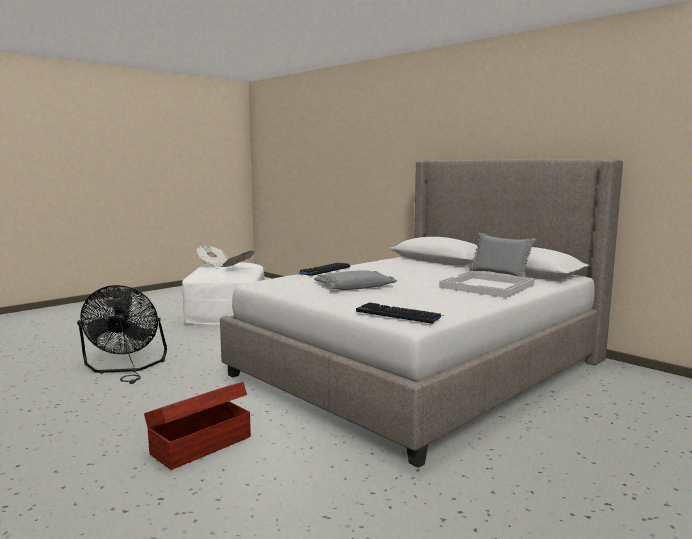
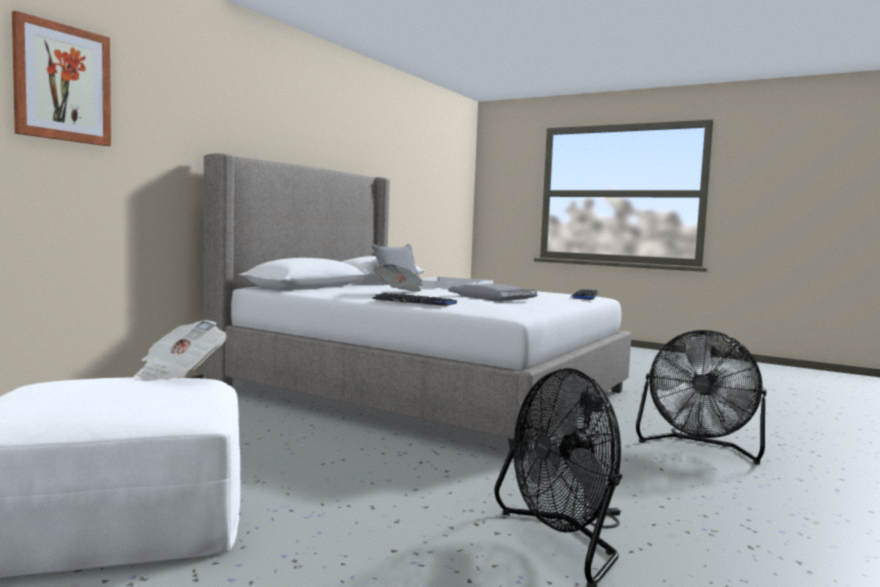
camera: 105 degrees left, 5 degrees down
(200, 445) = (695, 445): brown storage box -> black fan
(213, 265) = (112, 392): newspaper -> newspaper (400, 293)
(367, 135) = (62, 83): none -> picture

